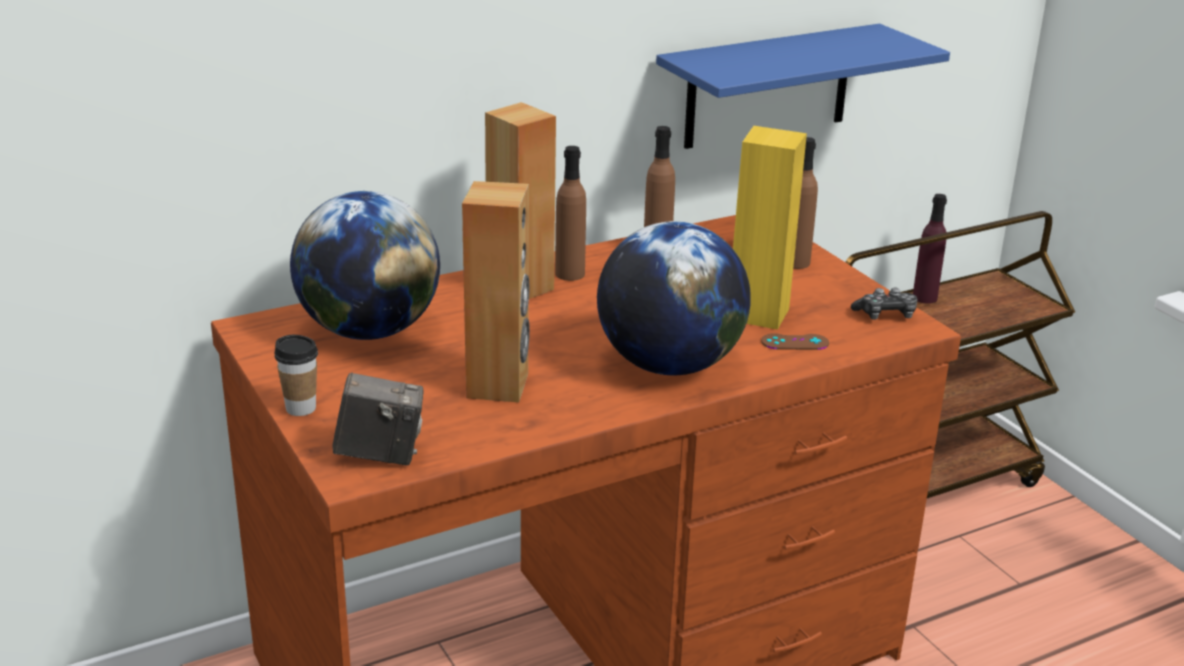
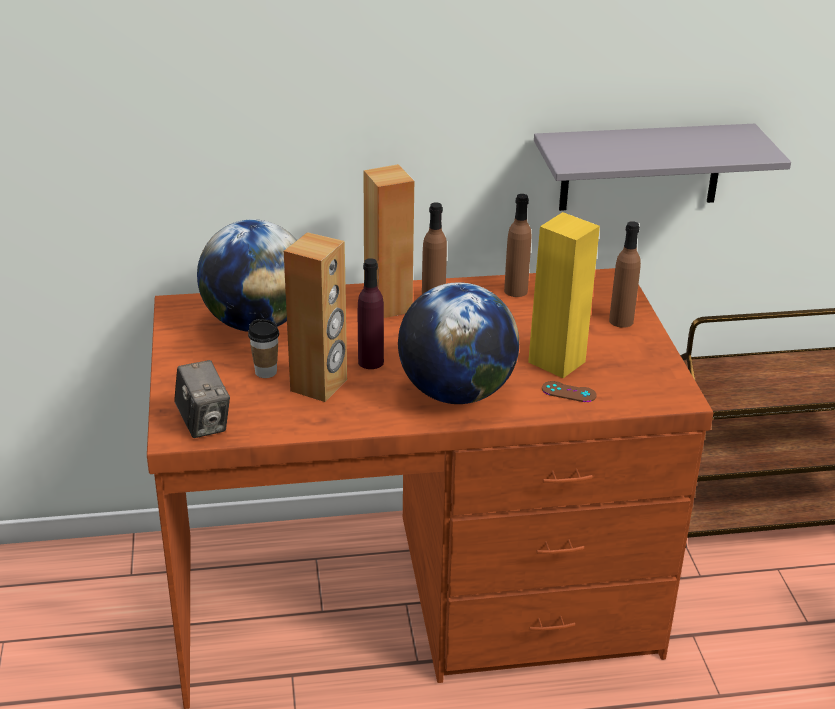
camera: 20 degrees right, 5 degrees up
(301, 408) = (173, 376): cup -> cup (266, 372)
(380, 454) = (204, 423): camera -> camera turned 45 degrees clockwise
(768, 86) = (641, 167): blue shelf -> grey shelf
(886, 315) = (662, 382): game controller -> none
(924, 297) = (784, 361): purple bottle -> purple bottle (371, 362)

